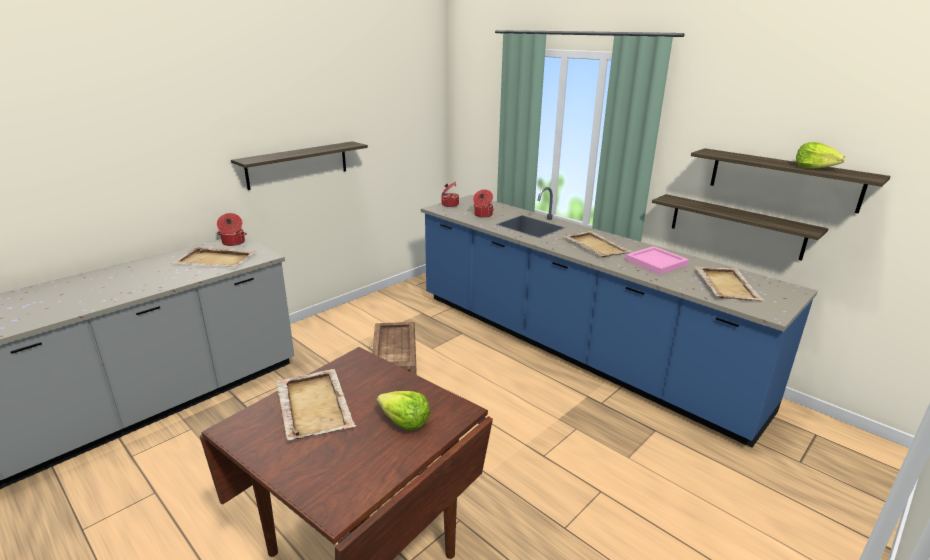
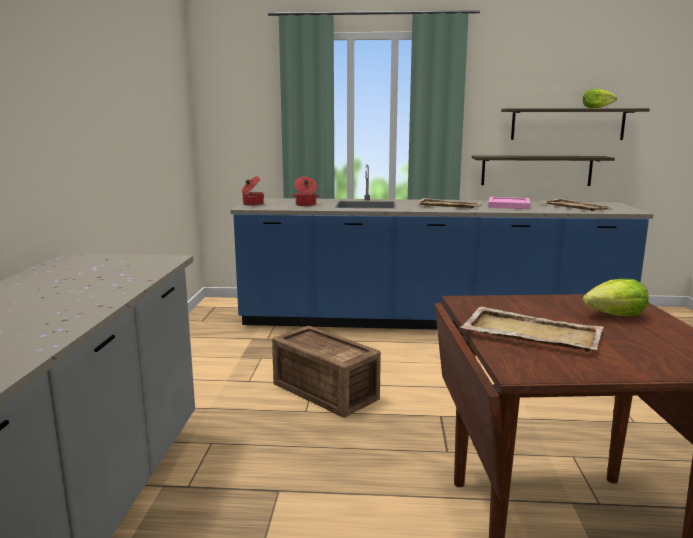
camera: 40 degrees left, 10 degrees down
(216, 260) = (106, 273): beige tray -> none
(233, 243) = (79, 260): cooking pot -> none
(298, 165) = (100, 156): shelf -> none

